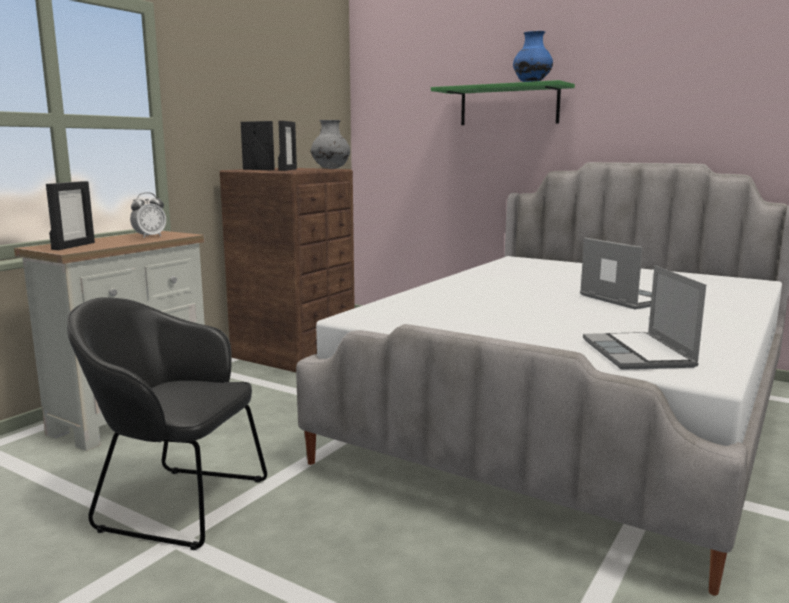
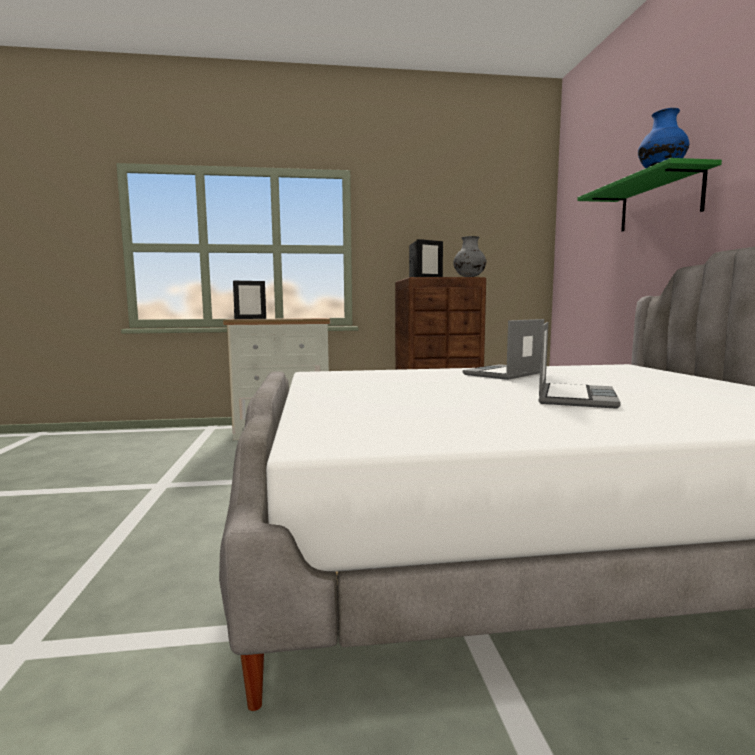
camera: 50 degrees right, 5 degrees down
(149, 236) = (302, 318): alarm clock -> none
(175, 503) = (199, 471): black armchair -> none
(639, 354) = (360, 421): laptop -> laptop (503, 374)

